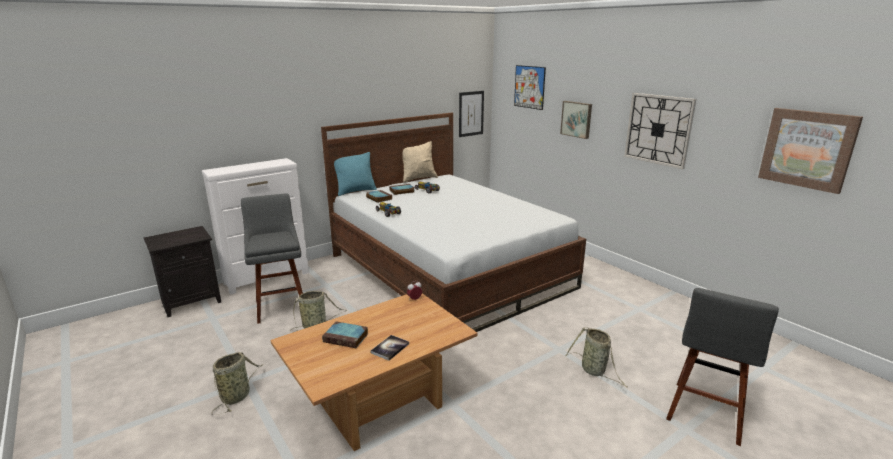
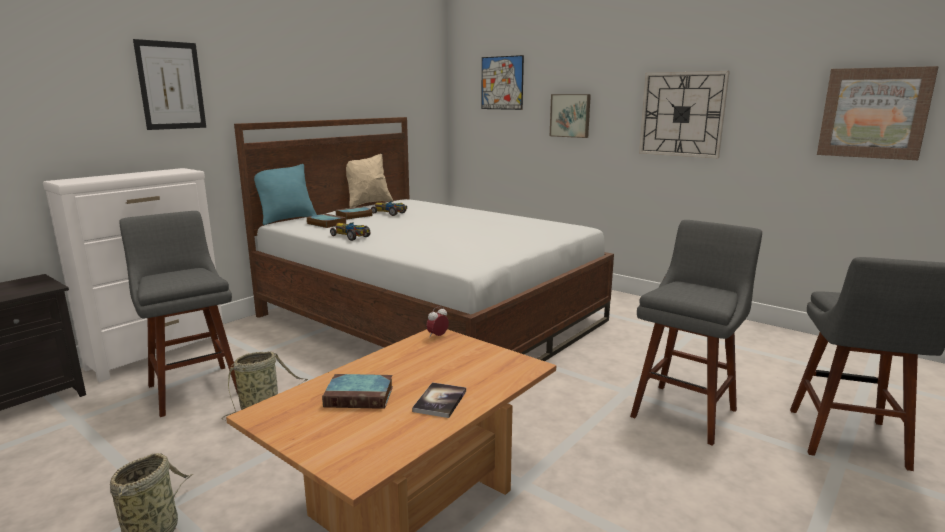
camera: 15 degrees left, 5 degrees down
(471, 113) = (426, 121): picture -> picture (171, 85)
(595, 371) = (686, 410): basket -> grey stool

